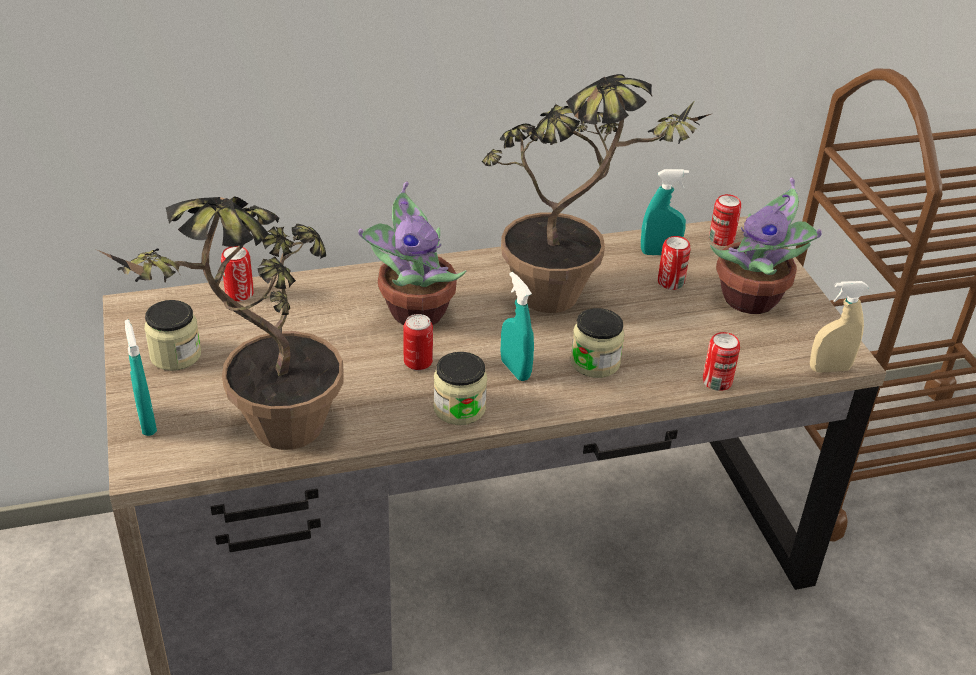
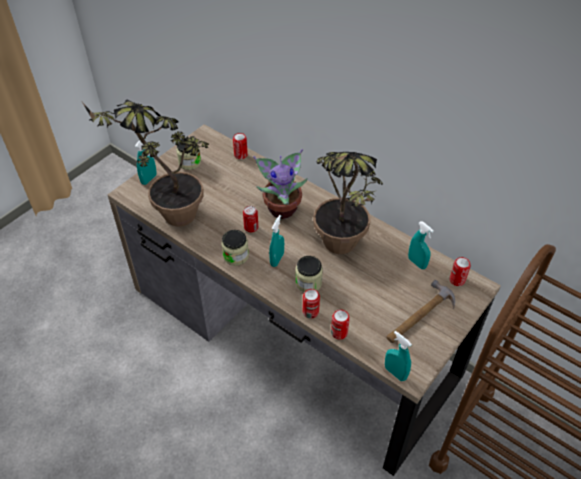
camera: 55 degrees right, 10 degrees up
(670, 282) = (397, 279): can -> can (310, 312)
(753, 300) = (419, 316): potted plant -> hammer
(829, 369) = (395, 373): beige spray bottle -> turquoise spray bottle

